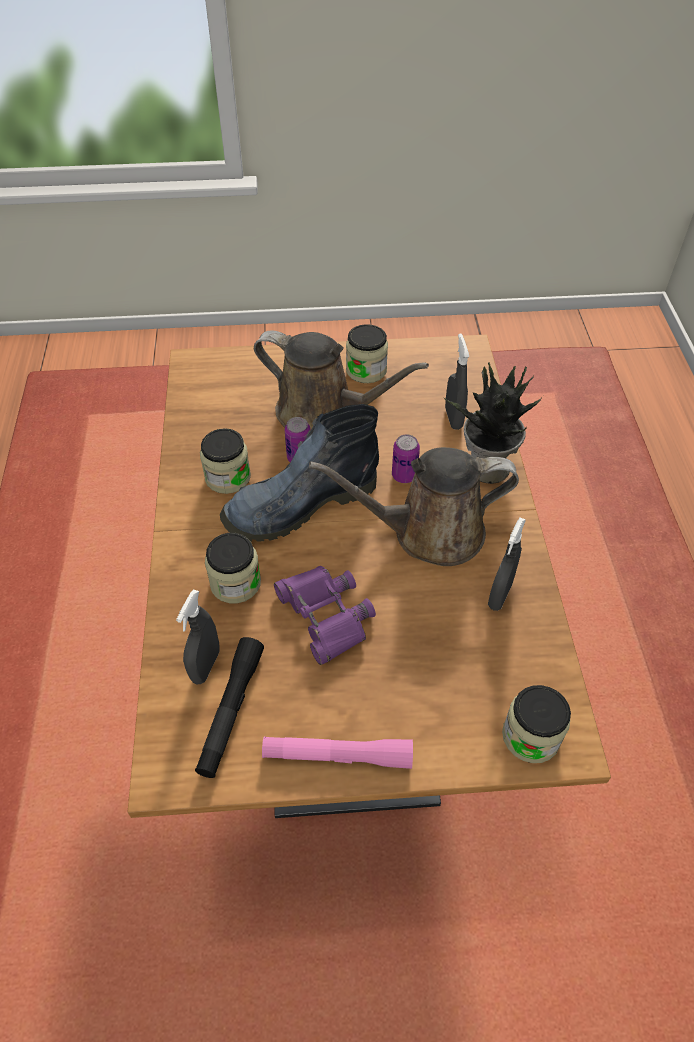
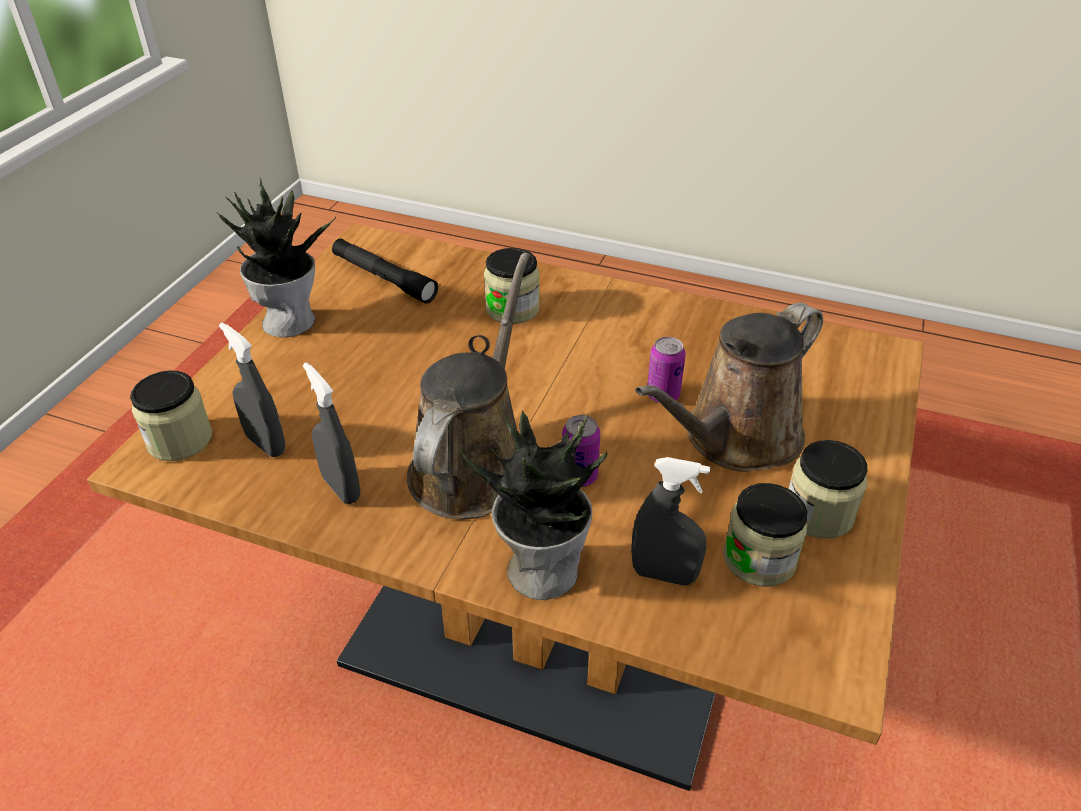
camera: 115 degrees right, 10 degrees down
(205, 666) = (437, 275): grey spray bottle -> grey spray bottle (266, 444)
(228, 477) = (661, 335): jar -> jar (759, 559)
(299, 505) = (585, 374): boot -> none
(325, 616) = (429, 352): purple binoculars -> none
(337, 756) = (290, 320): pink flashlight -> potted plant

